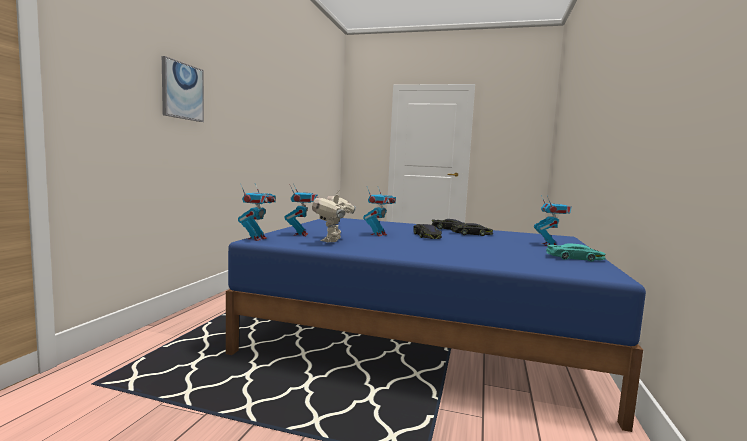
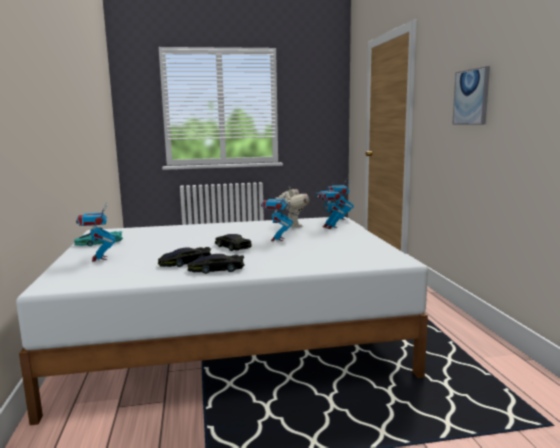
camera: 155 degrees right, 5 degrees up
(423, 335) = (231, 338): blue bed -> white bed

